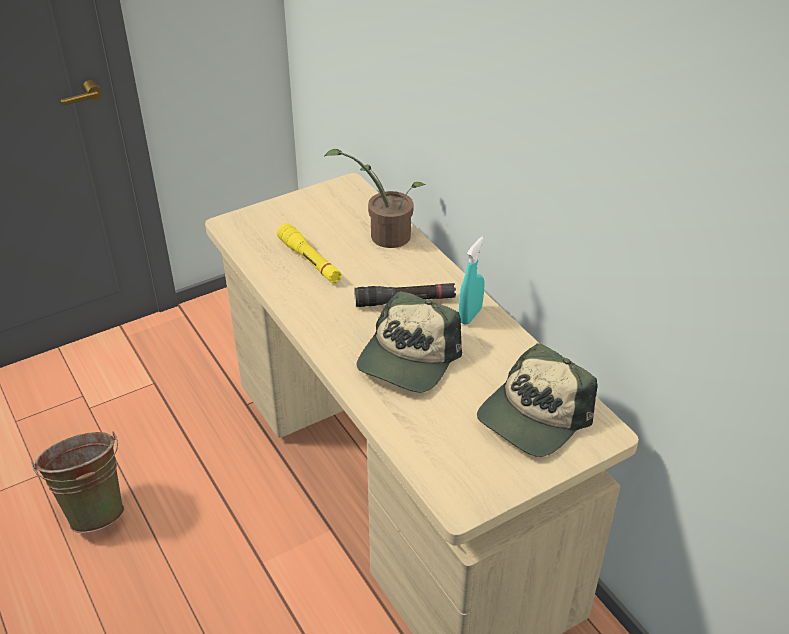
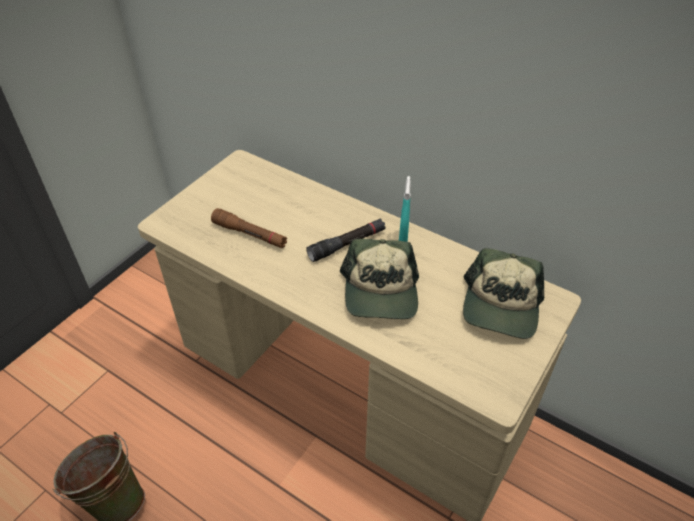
camera: 25 degrees left, 5 degrees up
(310, 261) = (250, 234): yellow flashlight -> brown flashlight
(384, 235) = (295, 194): potted plant -> none

